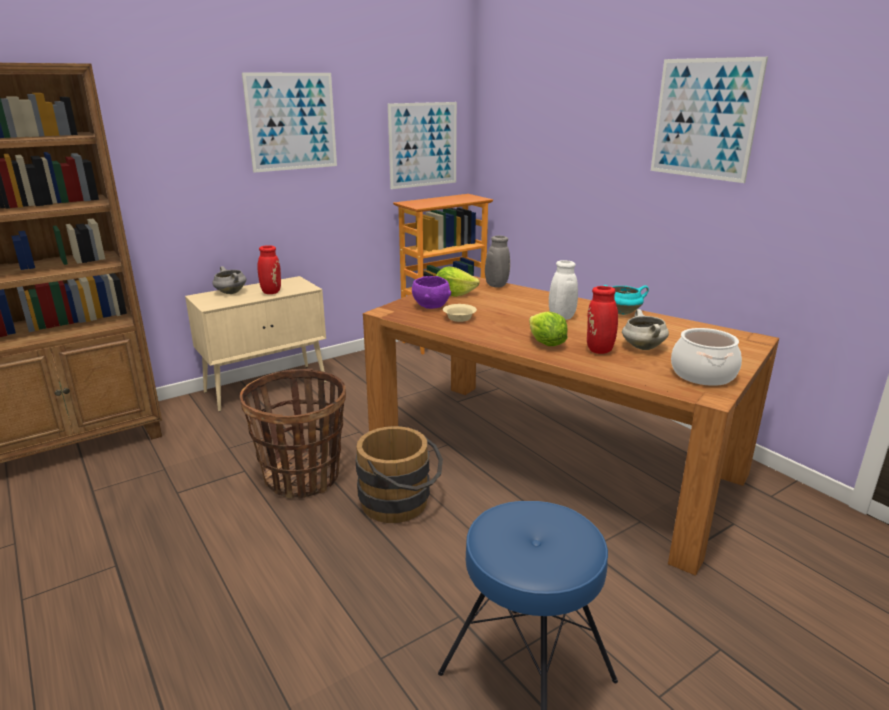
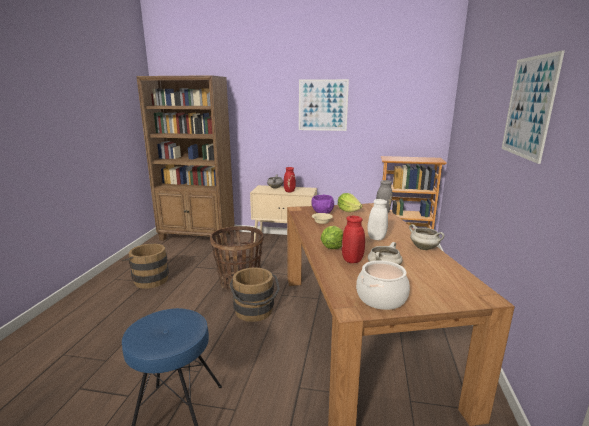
camera: 45 degrees right, 5 degrees down
(114, 558) = (149, 279): none -> brown bucket
(423, 145) = (408, 123): picture -> none
(622, 312) = (424, 248): turquoise cooking pot -> white cooking pot

